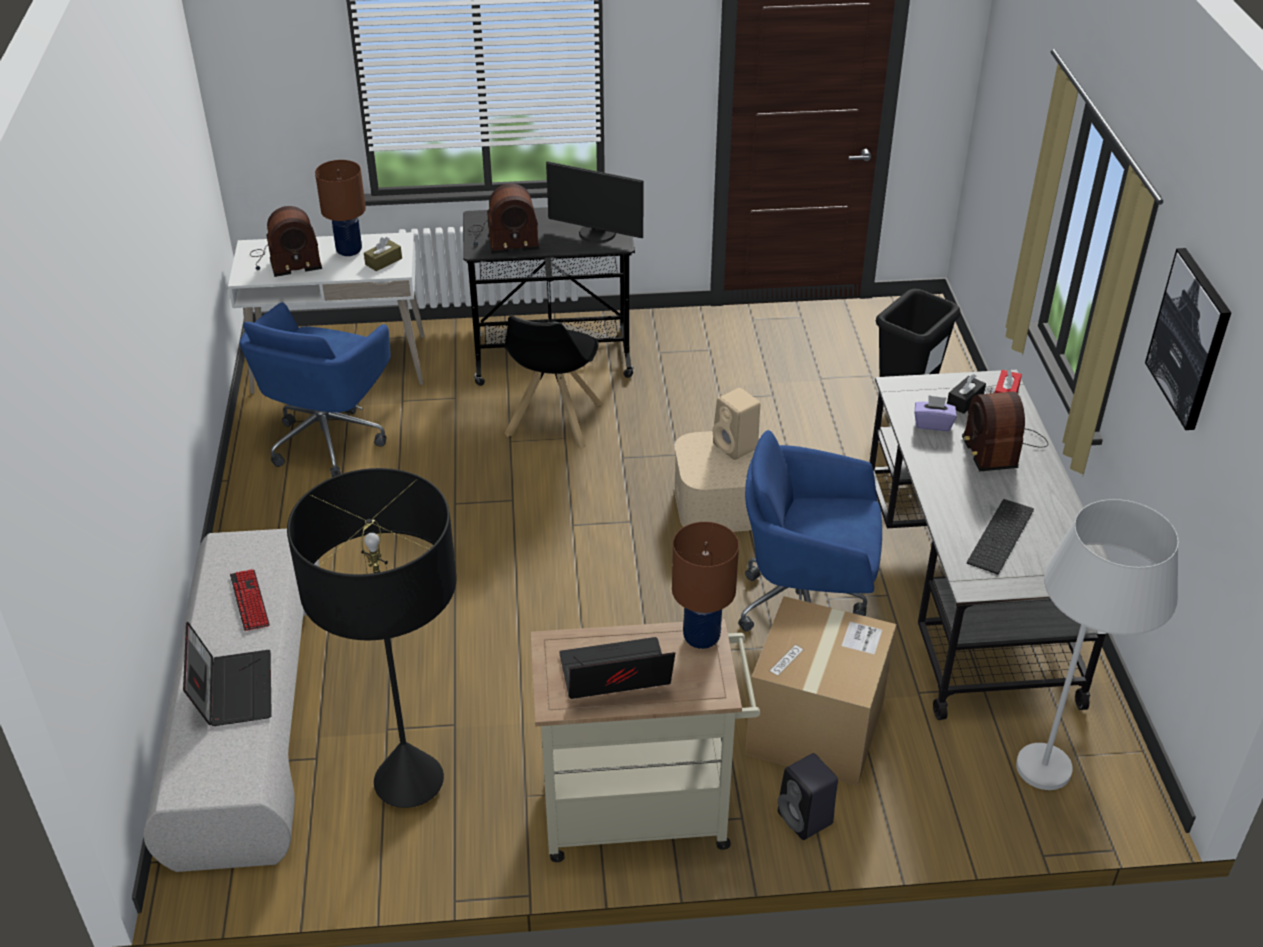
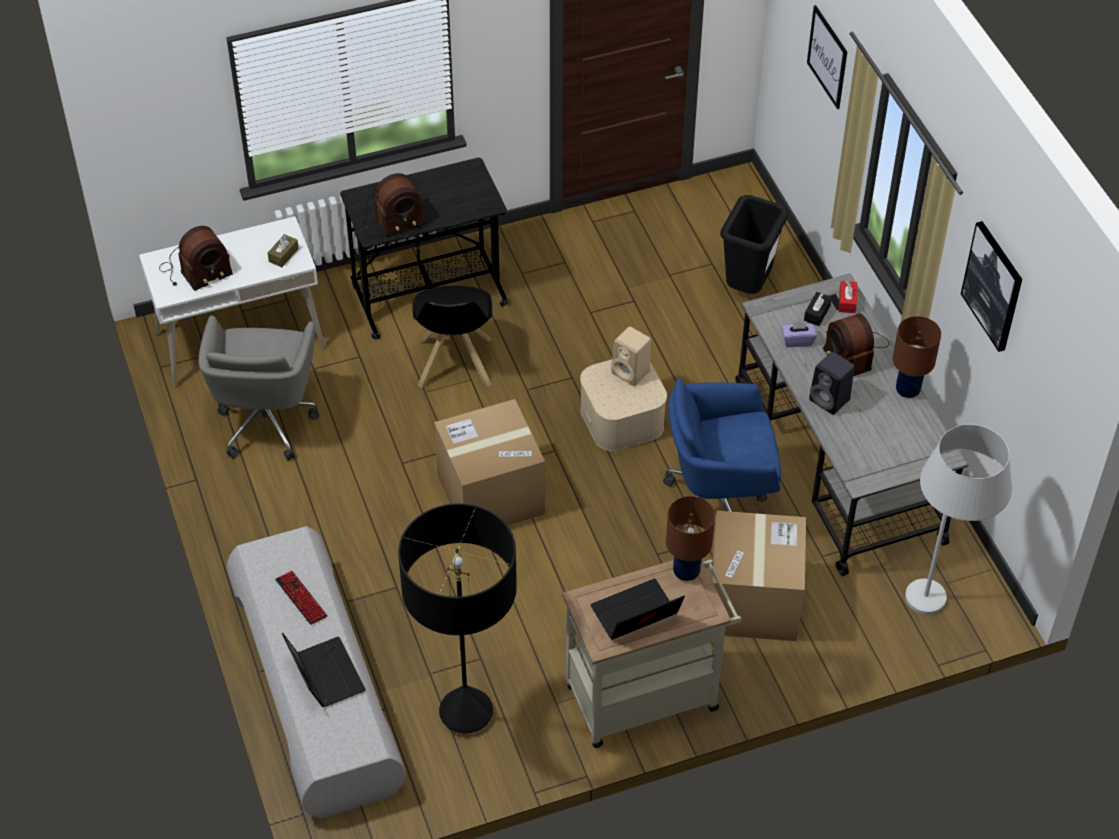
camera: 15 degrees left, 10 degrees up
(330, 440) = (267, 421): blue office chair -> grey office chair
(350, 252) = (248, 249): brown table lamp -> brown table lamp (908, 390)
(540, 552) = (490, 494): none -> cardboard box
(596, 234) = (468, 197): monitor -> none
(806, 819) = (766, 675): black speaker -> black speaker (830, 400)
(1002, 537) = (872, 436): keyboard -> none
(1028, 117) = (827, 57): none -> picture

